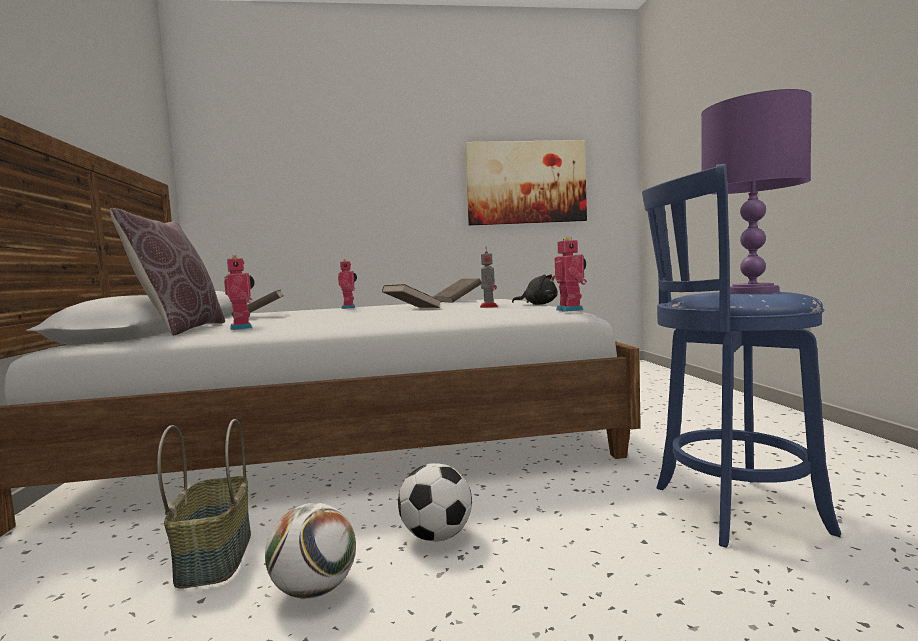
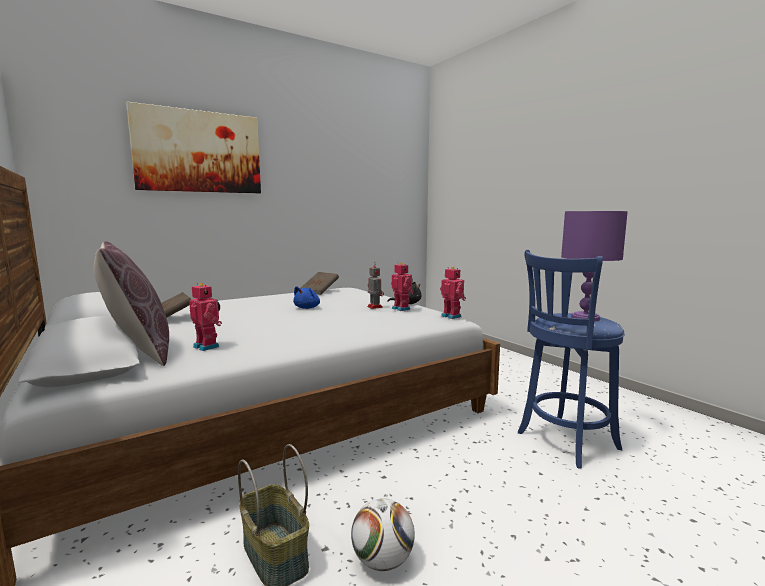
camera: 25 degrees left, 5 degrees up
(349, 307) = (234, 301): toy robot -> toy robot (402, 308)
(412, 309) = (308, 308): brown book -> blue plush toy
(437, 536) = (423, 497): football -> none
(526, 183) = (353, 191): picture -> picture (199, 152)

